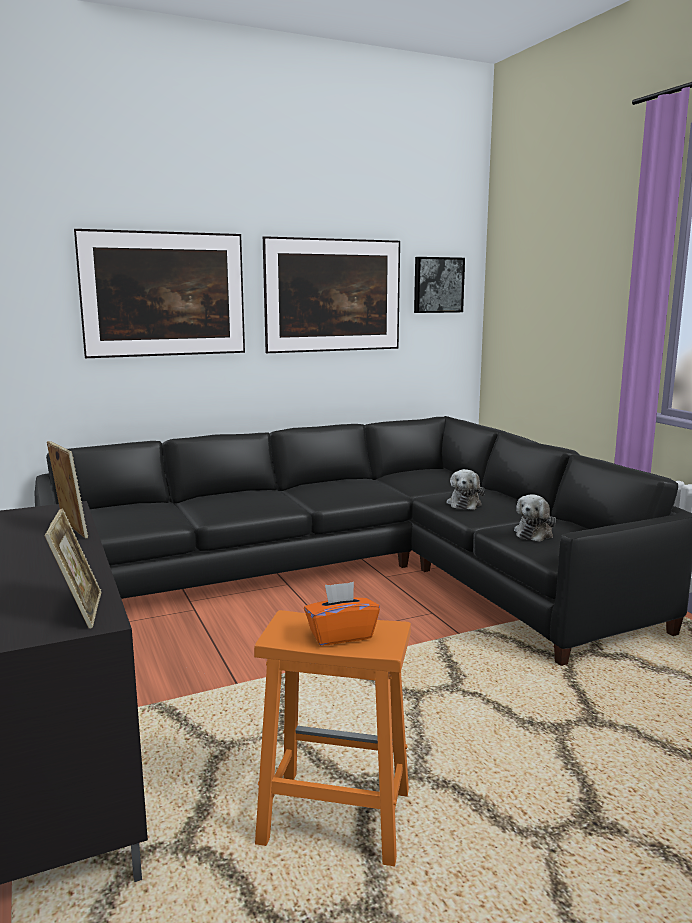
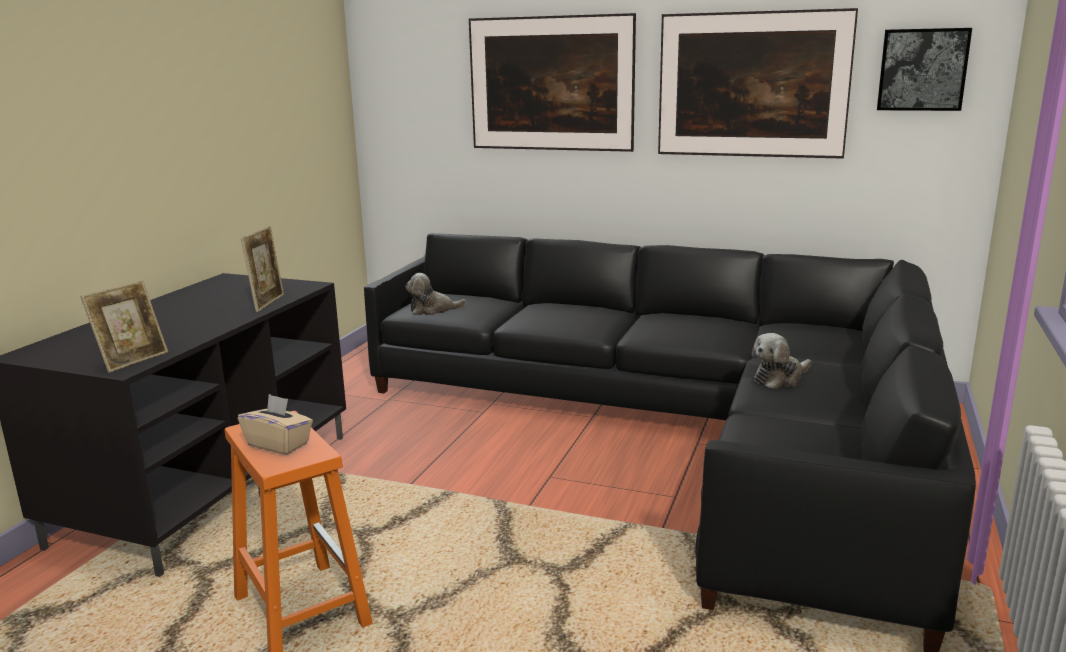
camera: 45 degrees right, 5 degrees up
(341, 635) = (279, 444): orange tissue box -> beige tissue box
(535, 533) = (775, 437): plush toy -> plush toy (432, 310)

